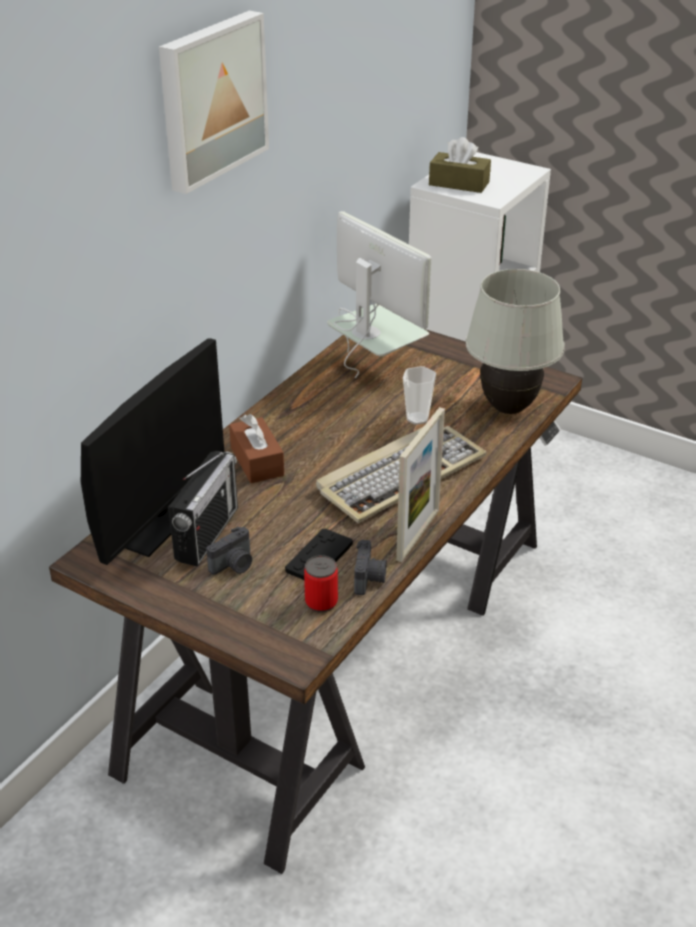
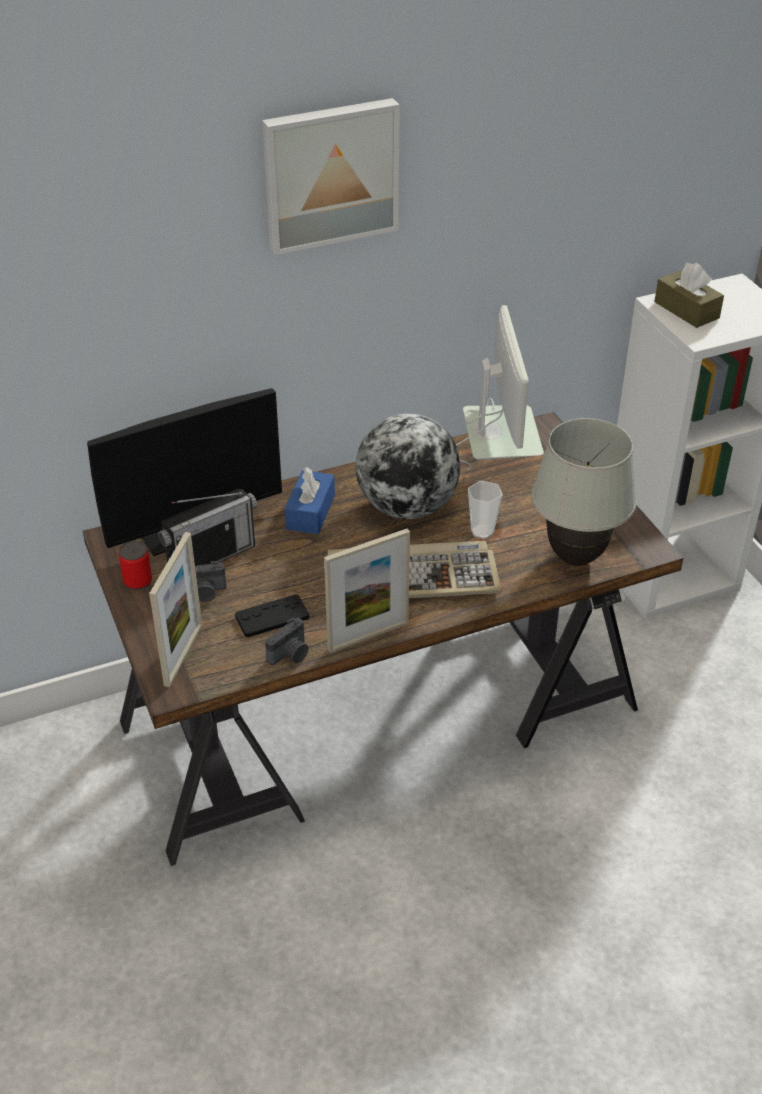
camera: 35 degrees right, 5 degrees up
(257, 461) = (310, 512): brown tissue box -> blue tissue box
(273, 624) = (183, 654): none -> picture frame
(321, 602) = (235, 655): can -> can (138, 581)
(335, 424) = (406, 507): none -> globe

